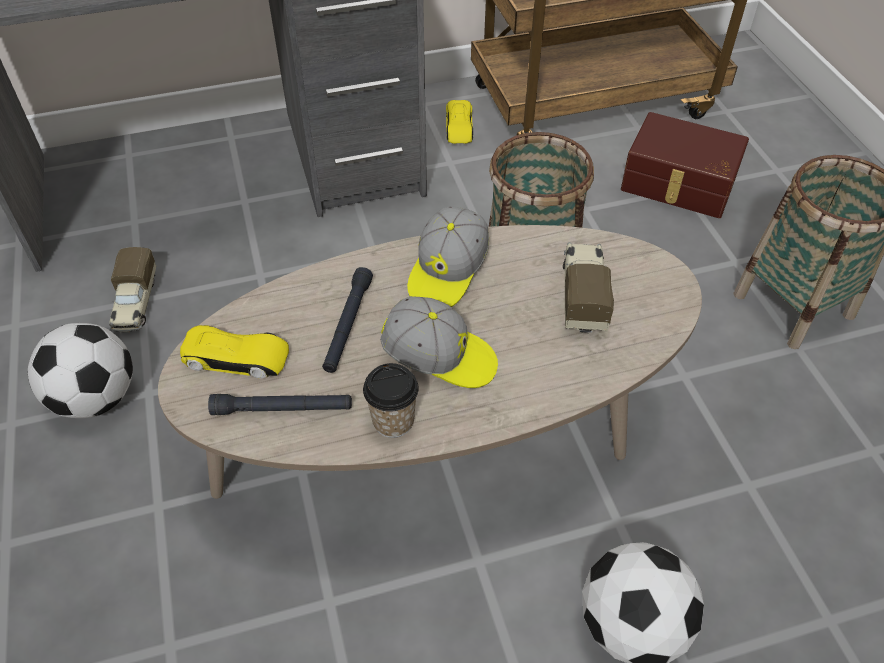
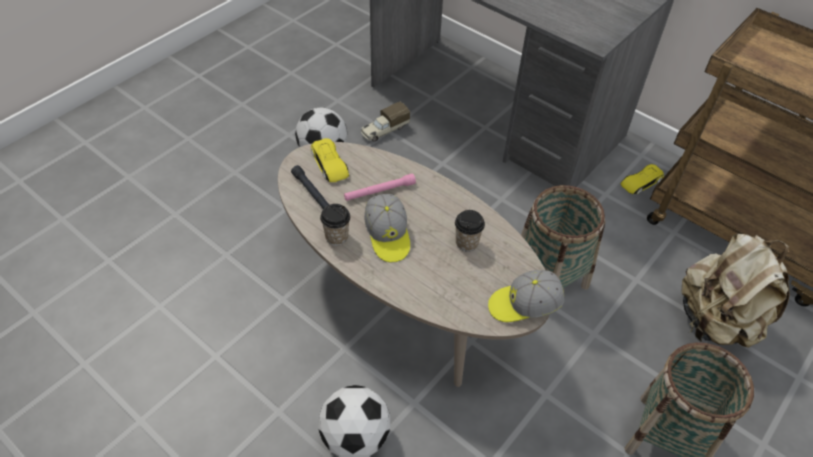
camera: 55 degrees right, 0 degrees up
(348, 325) = (379, 191): black flashlight -> pink flashlight
(447, 273) = (446, 211): cap -> cap (524, 305)
(519, 281) = (466, 243): none -> cup
(583, 295) = (481, 274): toy truck -> none
(678, 184) = (716, 321): brown storage box -> beige backpack

